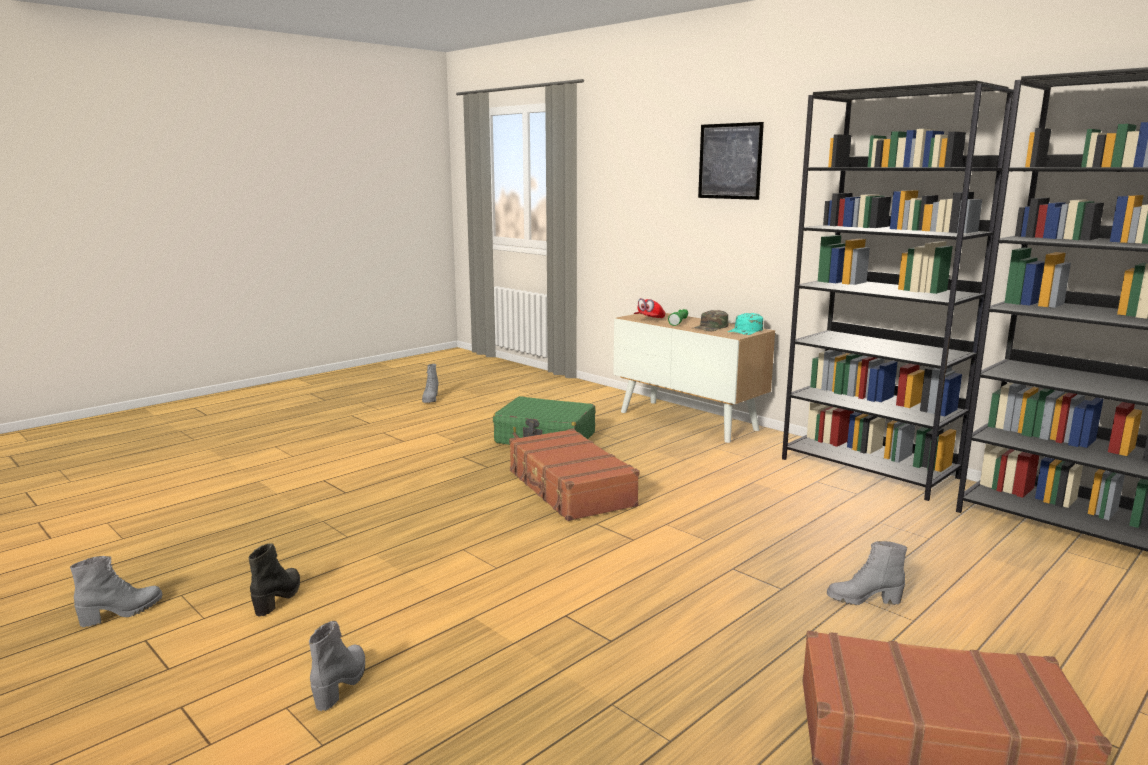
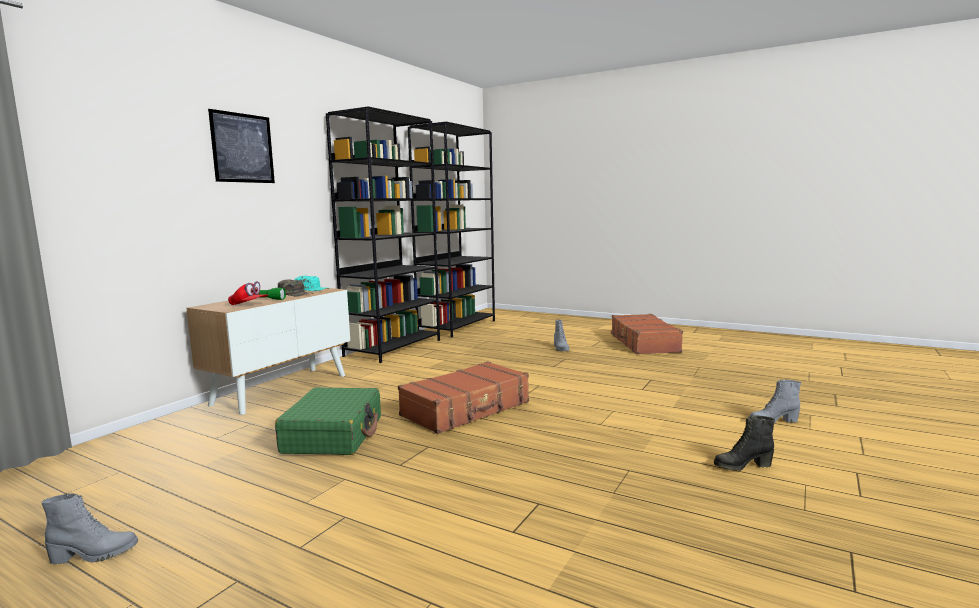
camera: 105 degrees left, 5 degrees down
(122, 613) = (865, 525): grey boot -> none

